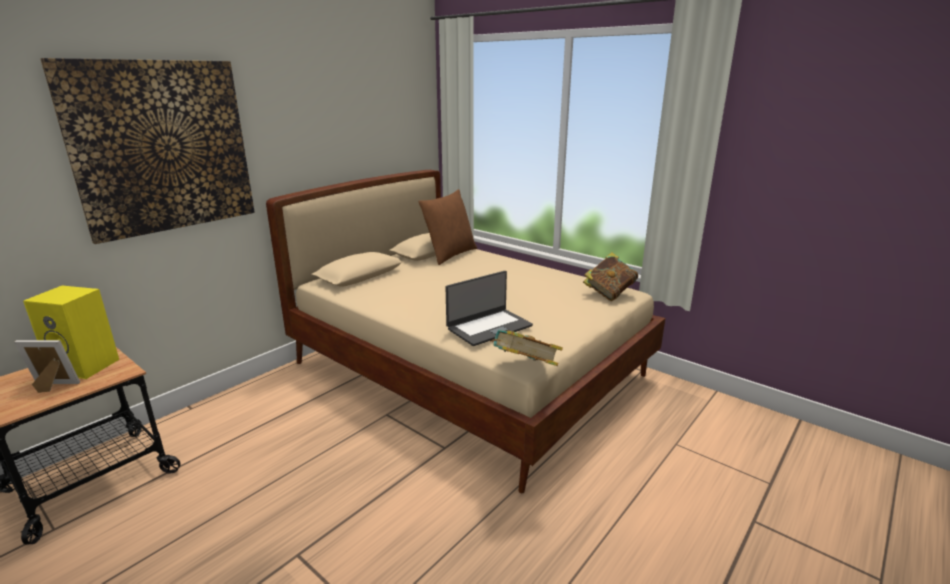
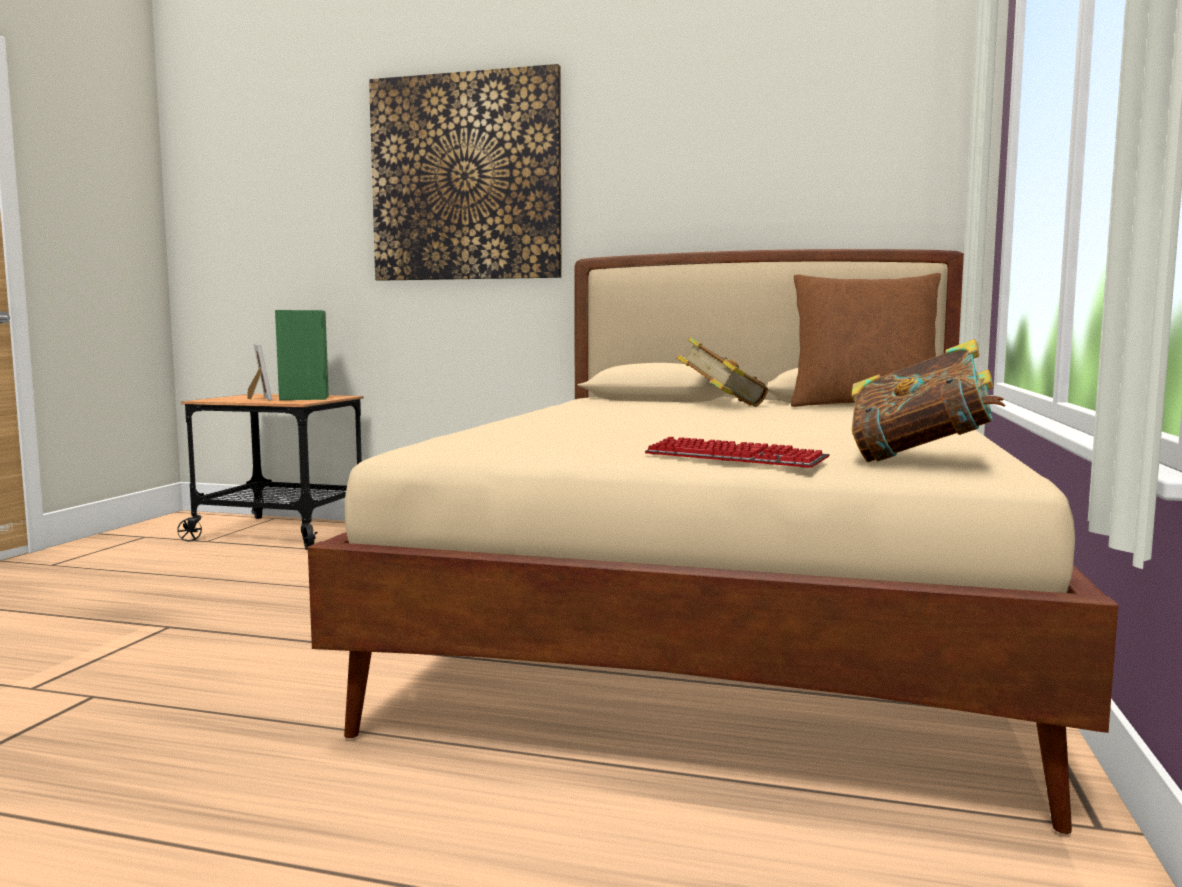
camera: 65 degrees right, 15 degrees down
(87, 366) = (305, 398): yellow speaker -> green speaker
(488, 327) = (538, 426): laptop -> none
(524, 368) = (393, 449): book -> book (721, 406)
(592, 315) = (734, 458): none -> keyboard

